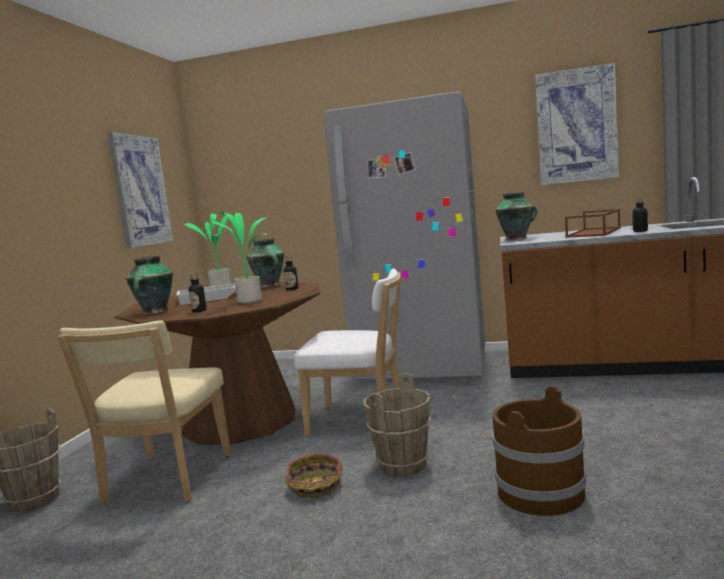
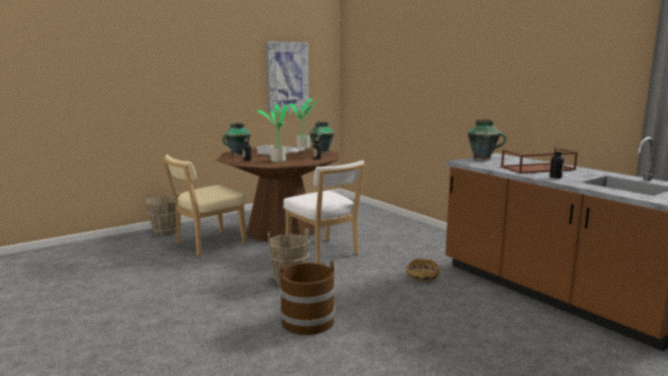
camera: 40 degrees right, 5 degrees up
(315, 487) = (242, 272): basket -> basket (422, 277)
(423, 368) = (422, 239): grey fridge -> none
(576, 126) = (581, 66): picture -> none

